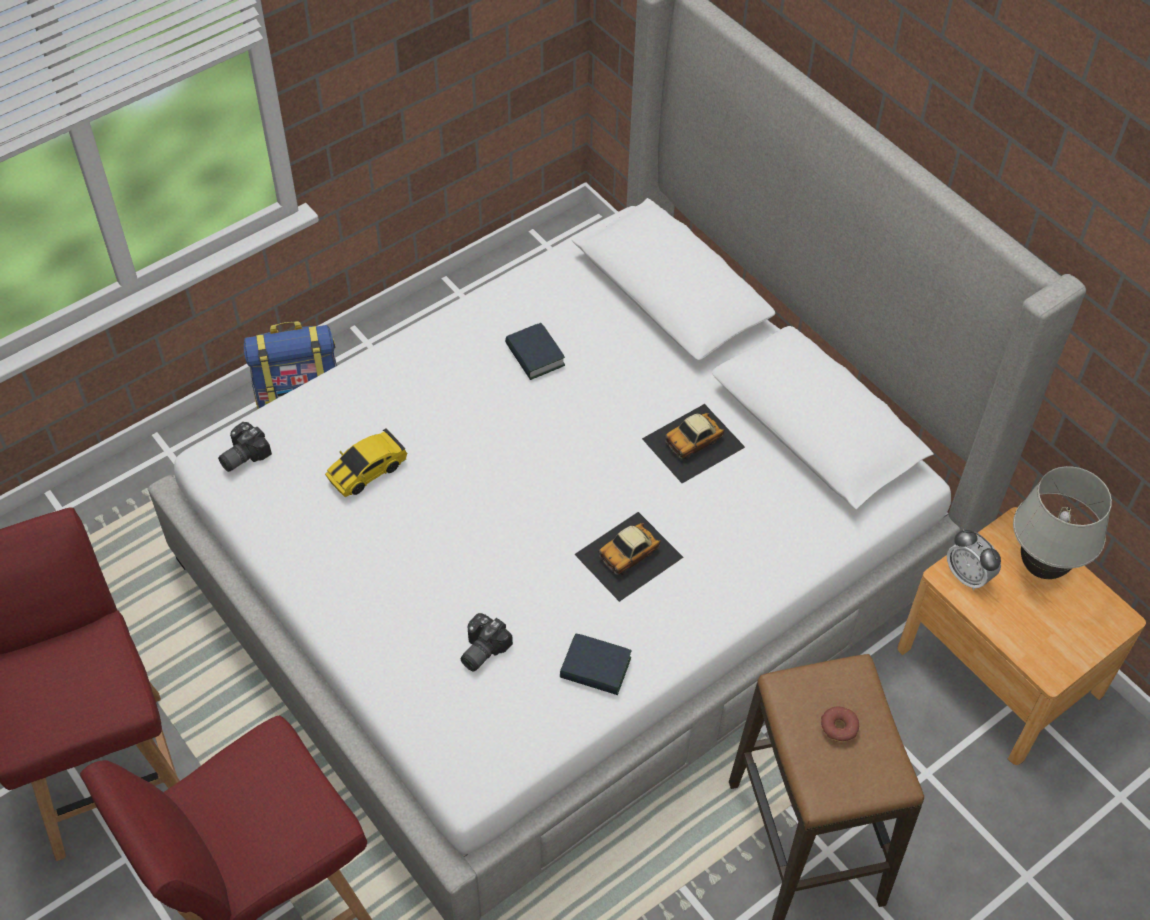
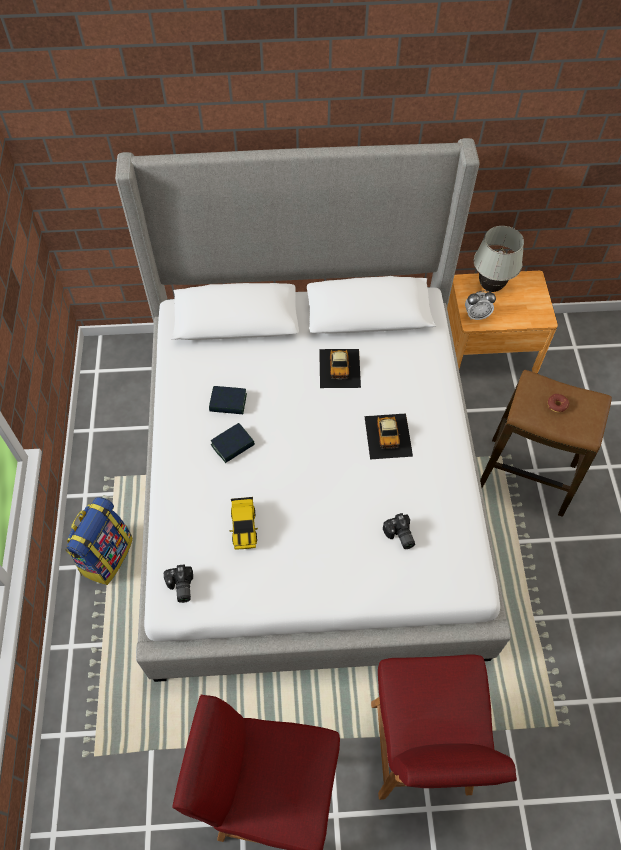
camera: 55 degrees left, 5 degrees up
(595, 668) = (445, 490): book -> book (233, 445)

